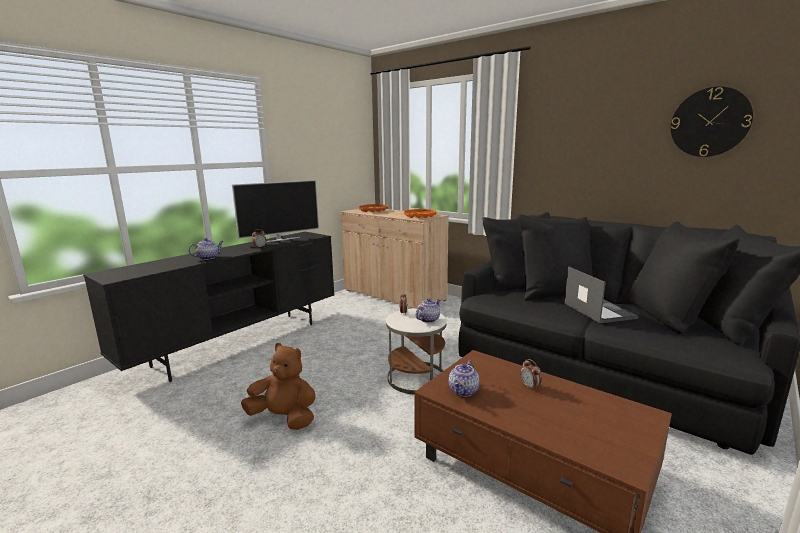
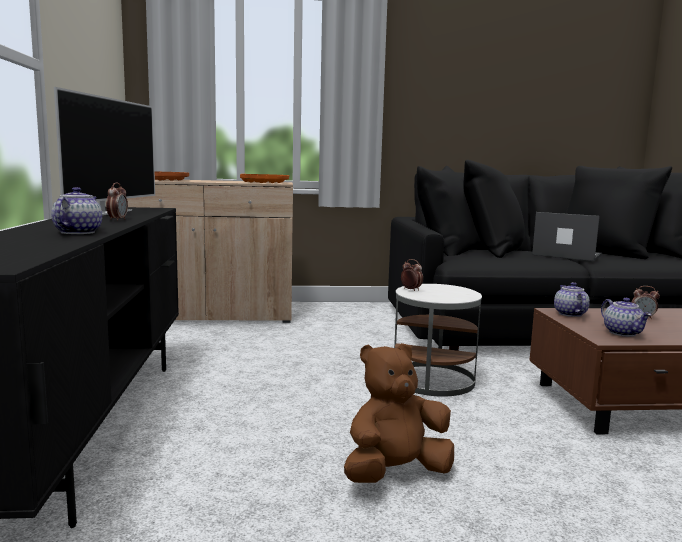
camera: 45 degrees left, 5 degrees down
(428, 319) = (452, 289): teapot -> teapot (569, 314)
(710, 122) = (565, 79): wall clock -> none

